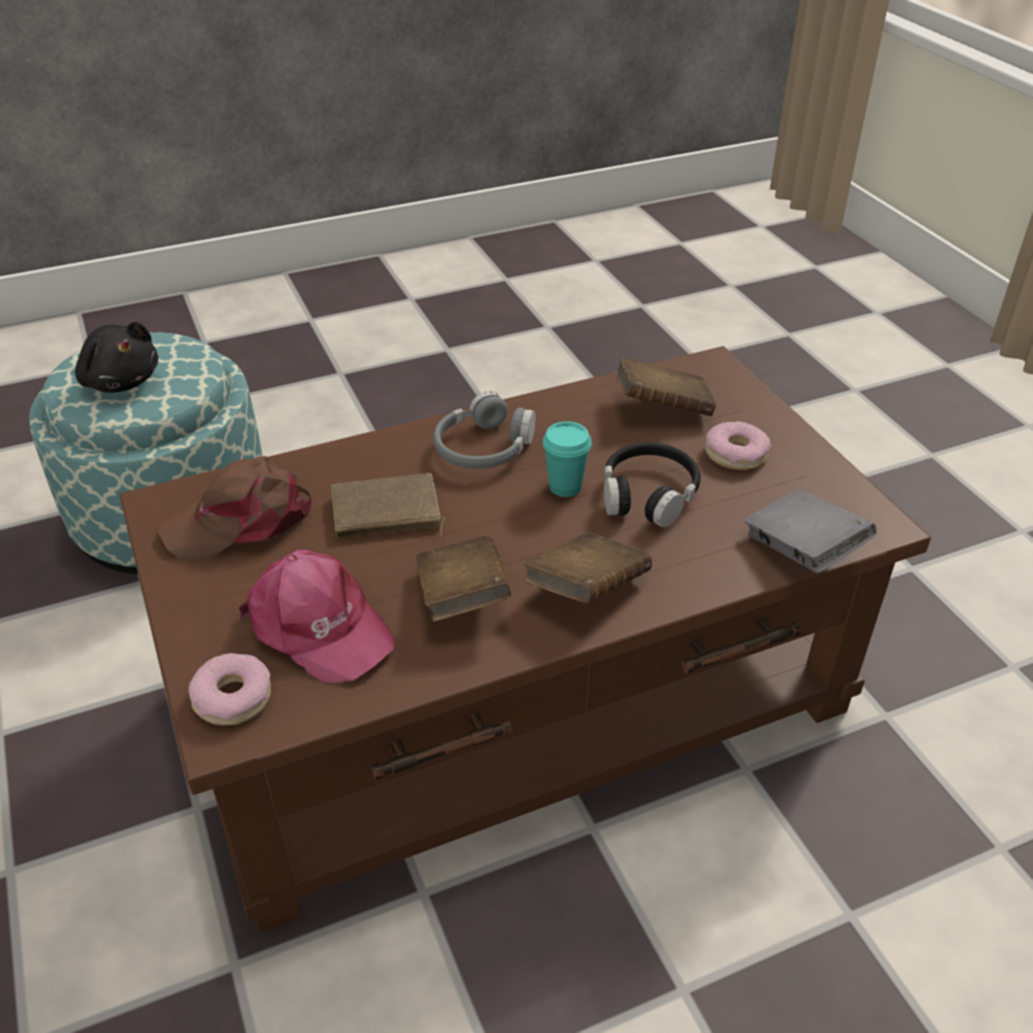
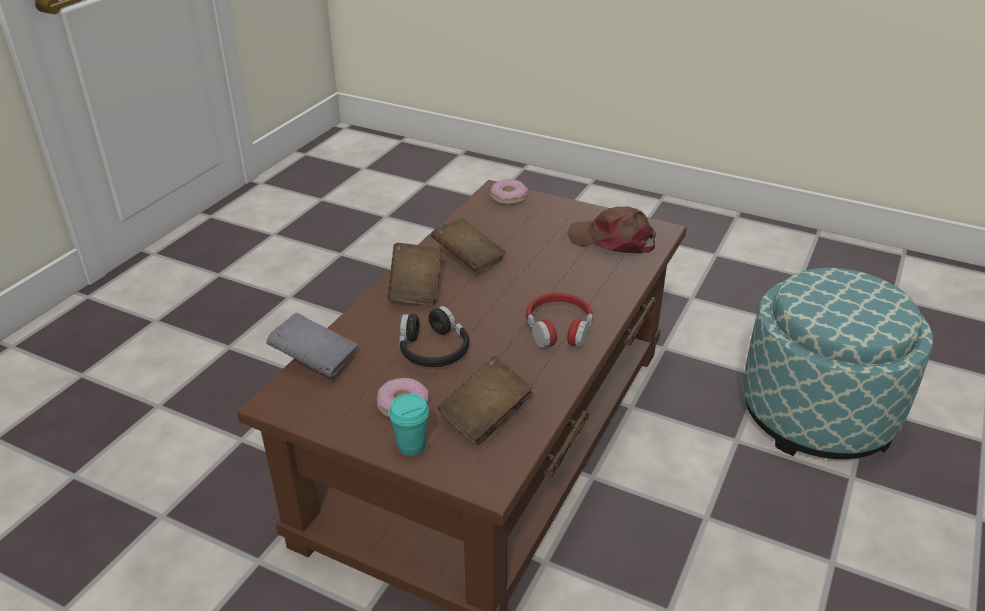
camera: 140 degrees right, 5 degrees down
(121, 381) = (840, 292): black plush toy -> none
(241, 521) = (612, 240): brown cap -> brown cap turned 90 degrees counterclockwise
(318, 627) = (513, 226): pink cap -> none
(386, 514) = (555, 273): brown book -> none
(484, 448) = (559, 329): grey headphones -> red headphones
(565, 487) = (485, 330): turquoise cup -> turquoise cup (411, 446)

